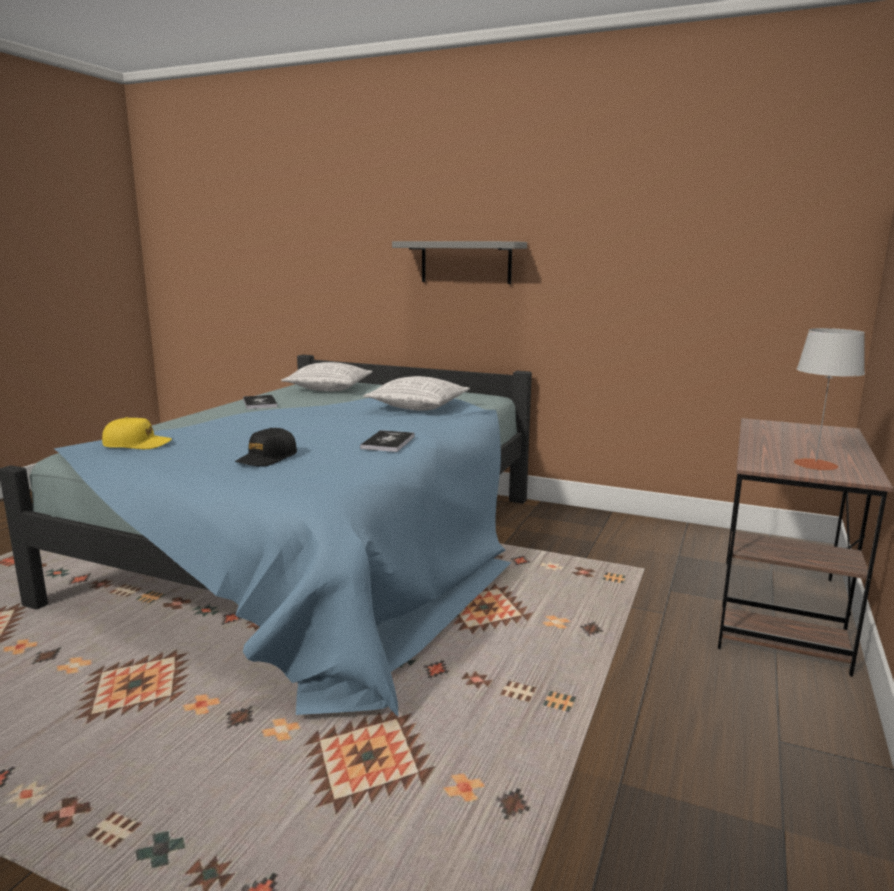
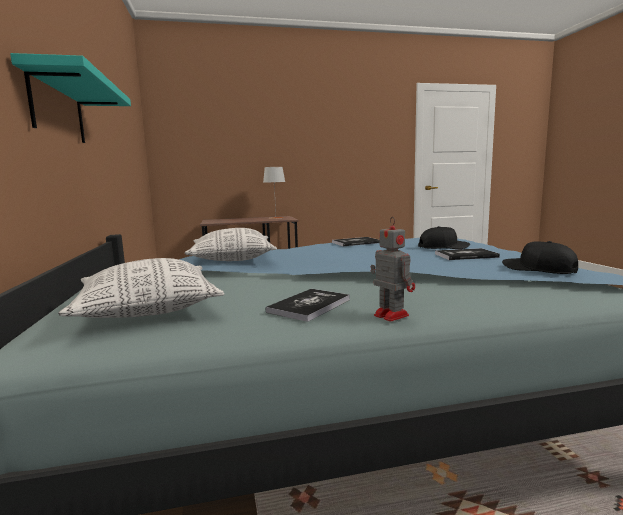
camera: 125 degrees left, 5 degrees down
(137, 444) = (538, 269): yellow cap -> black cap
(211, 409) = (390, 315): none -> toy robot
(220, 449) = (466, 255): none -> book
(466, 262) = (58, 108): grey shelf -> turquoise shelf

